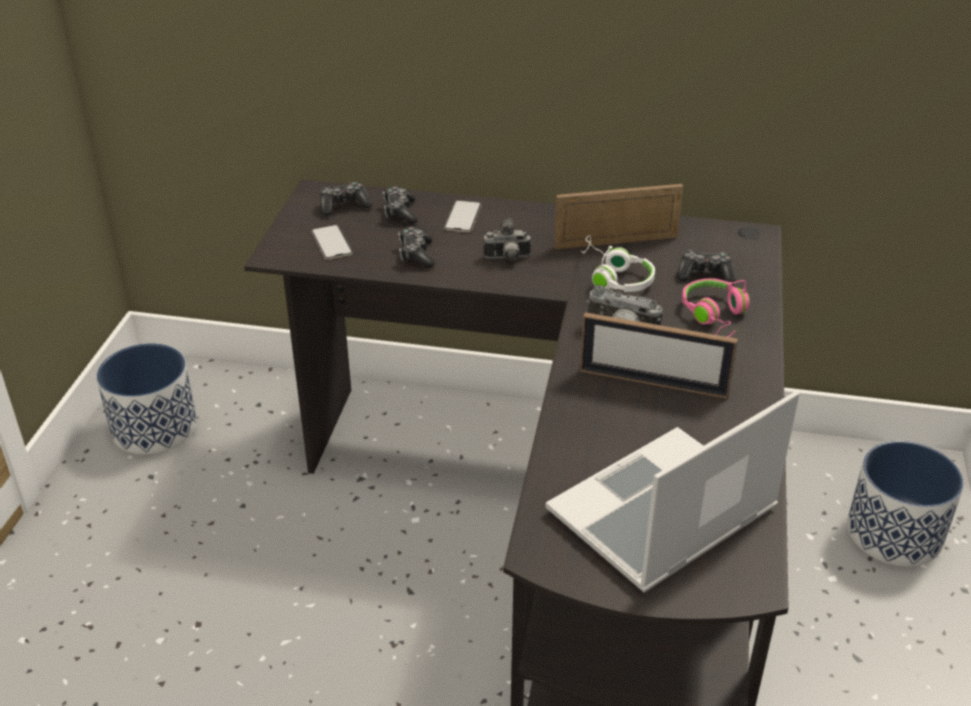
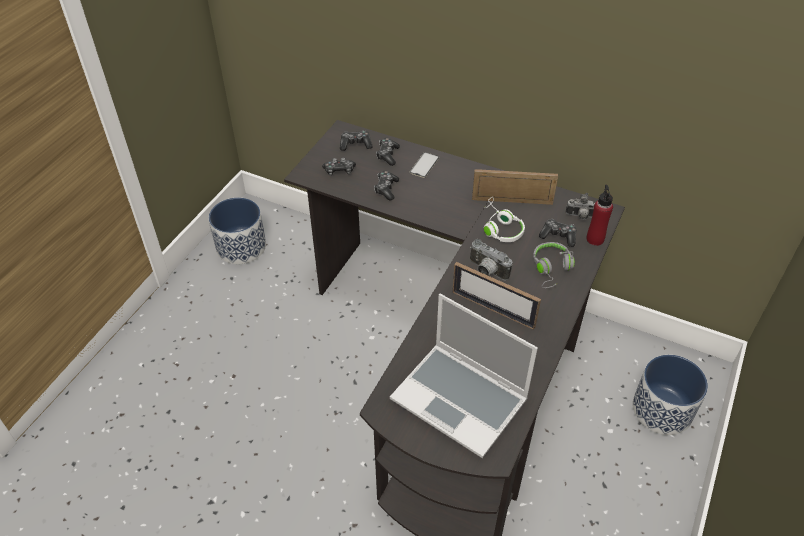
camera: 15 degrees right, 10 degrees up
(331, 242) = (339, 171): phone -> game controller
(507, 258) = (440, 201): camera -> camera (580, 216)
(662, 514) = (461, 400): laptop -> laptop turned 120 degrees counterclockwise
(715, 316) = (551, 269): pink headphones -> grey headphones
(759, 270) = (595, 239): none -> red bottle

